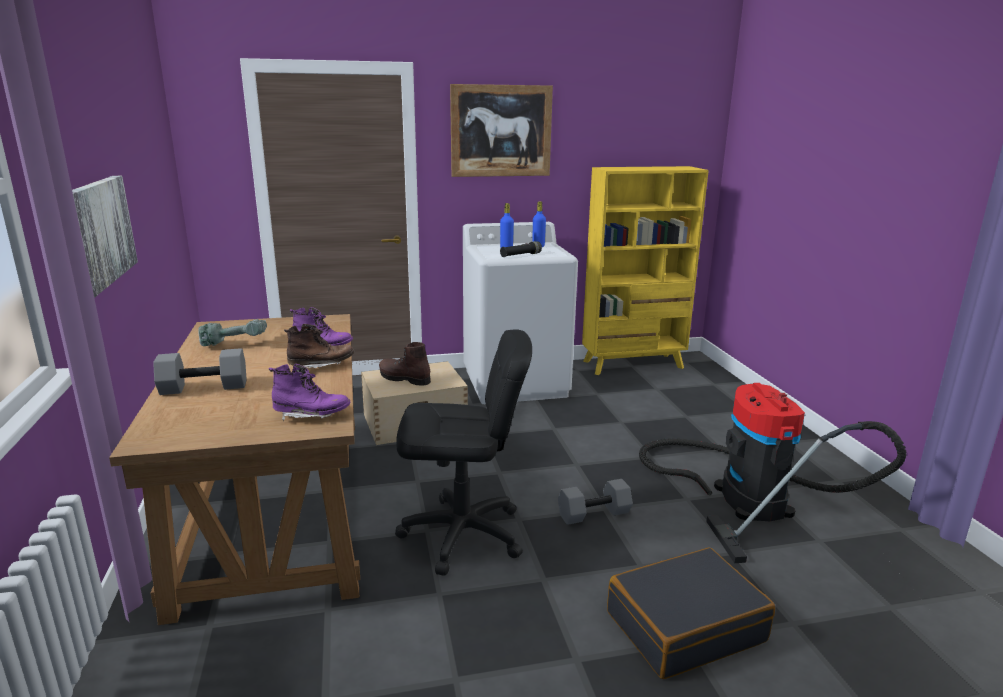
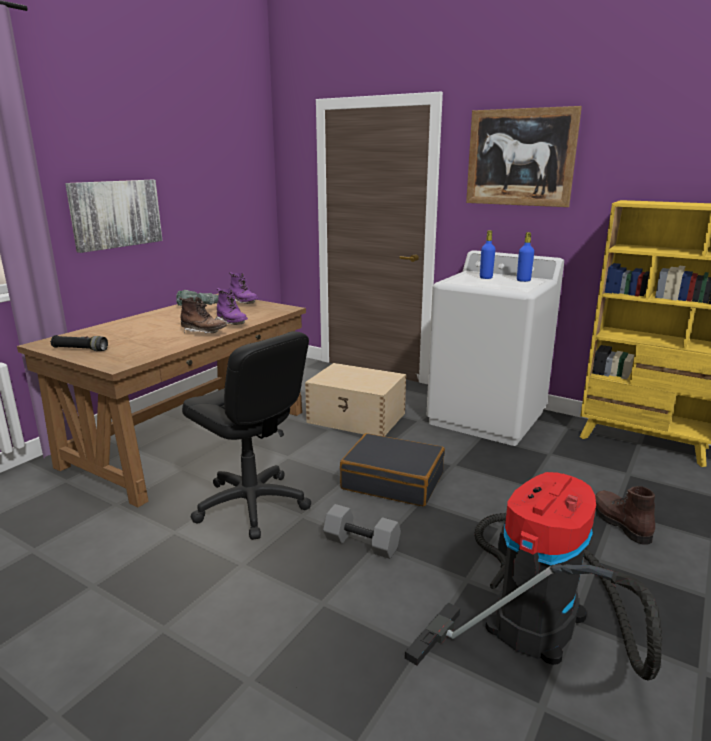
camera: 45 degrees right, 0 degrees up
(205, 387) = (129, 327): grey dumbbell -> none
(311, 415) = (125, 357): purple boot -> purple boot (243, 303)
(404, 379) = (349, 376): brown boot -> brown boot (620, 523)
(520, 255) = (480, 284): black flashlight -> black flashlight (80, 349)
(684, 626) = (267, 669): black suitcase -> black suitcase (393, 481)

